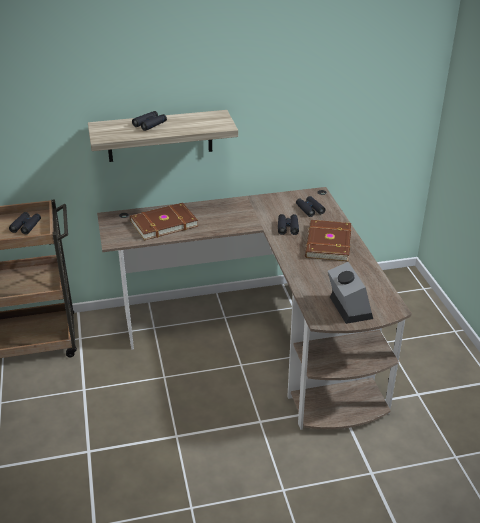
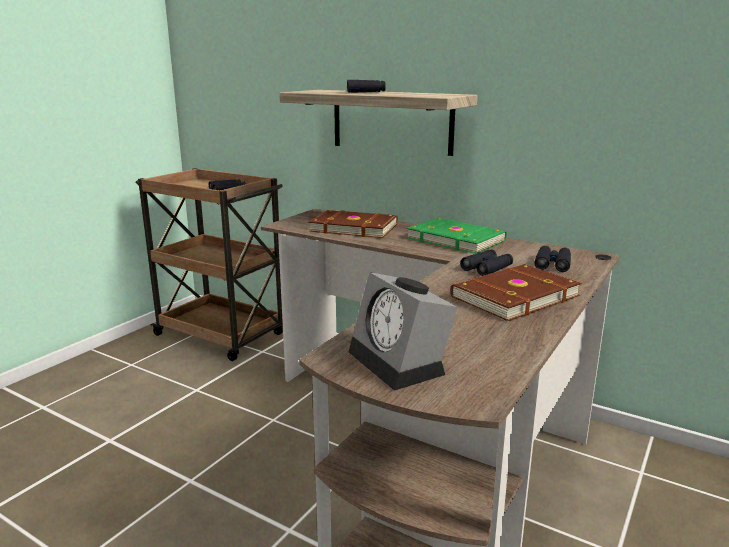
camera: 45 degrees right, 15 degrees down
(236, 208) = (456, 239): none -> green book
(347, 307) = (401, 363): alarm clock -> alarm clock turned 120 degrees clockwise

